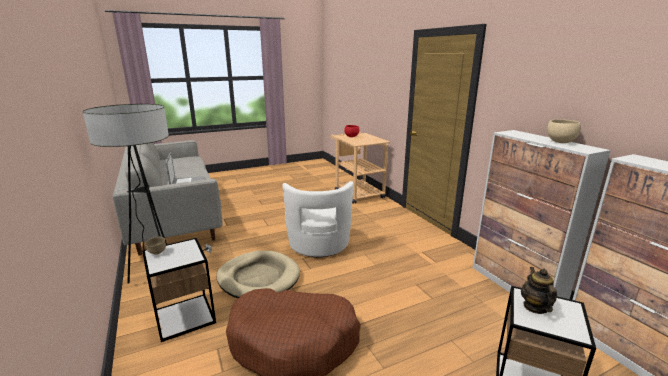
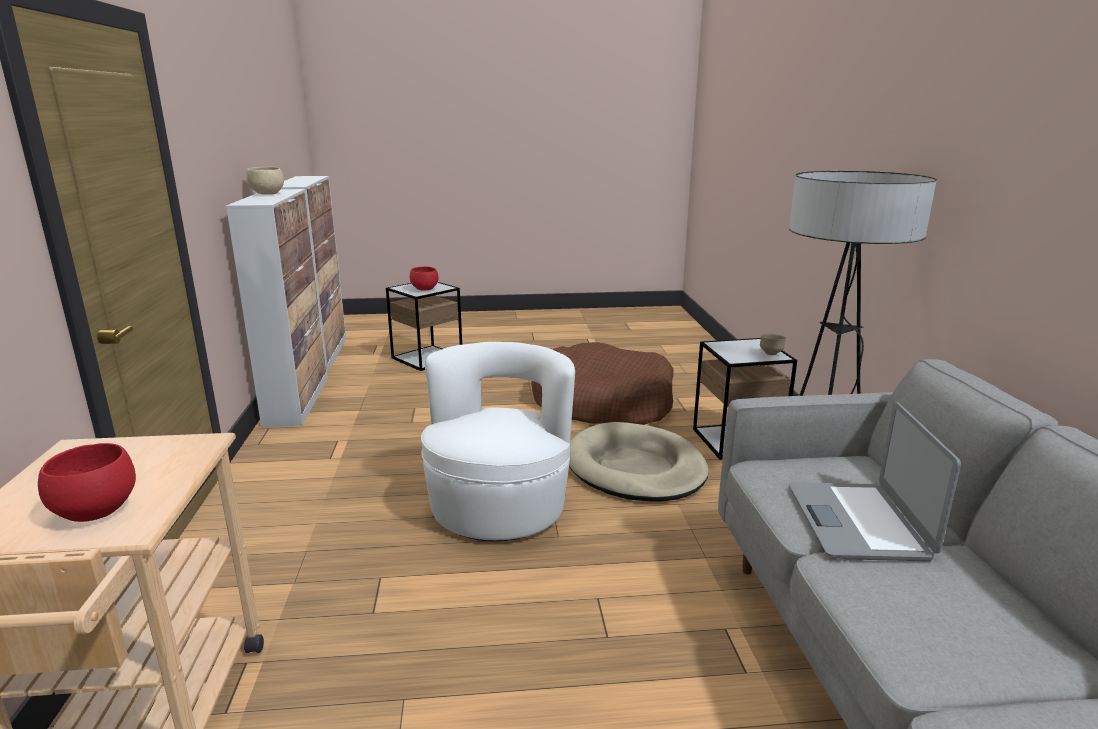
camera: 160 degrees left, 0 degrees up
(535, 307) = (425, 289): teapot -> red bowl

